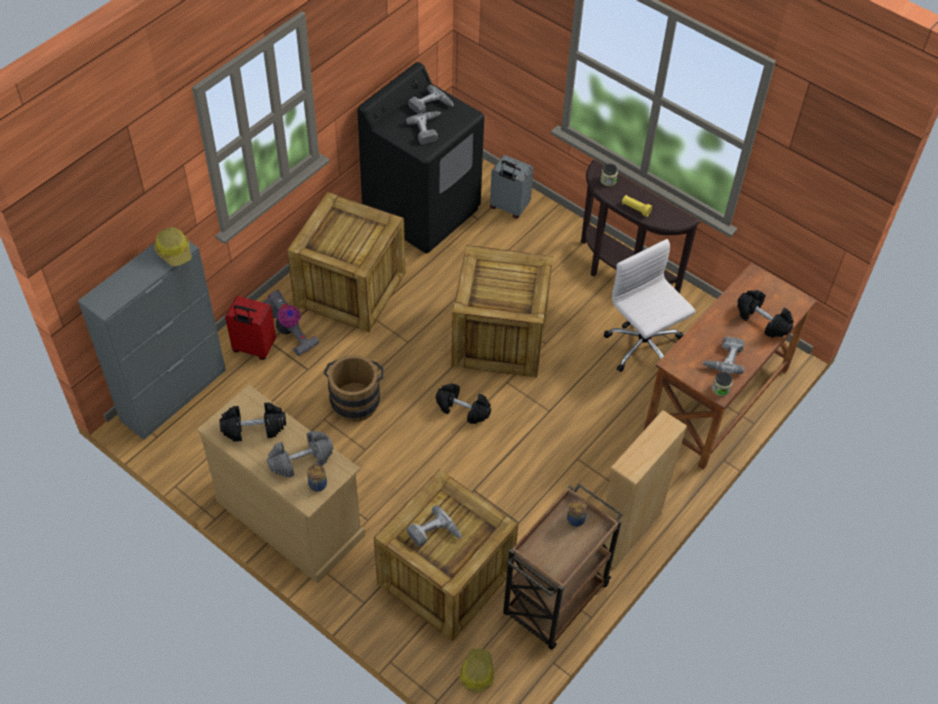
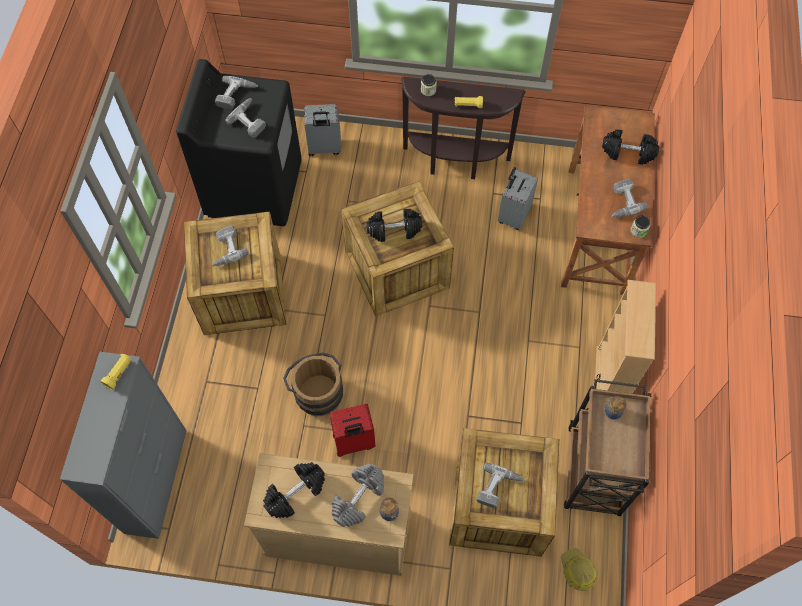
camera: 30 degrees left, 10 degrees up
(174, 251) = (119, 373): hard hat -> yellow flashlight
(253, 348) = (197, 396): red suitcase -> red suitcase (354, 442)
(290, 332) = (218, 363): vacuum cleaner -> none
(346, 230) = (226, 249): none -> power drill
(462, 409) = (411, 350): black dumbbell -> black dumbbell (394, 230)
(643, 347) = (513, 215): white office chair -> grey suitcase

